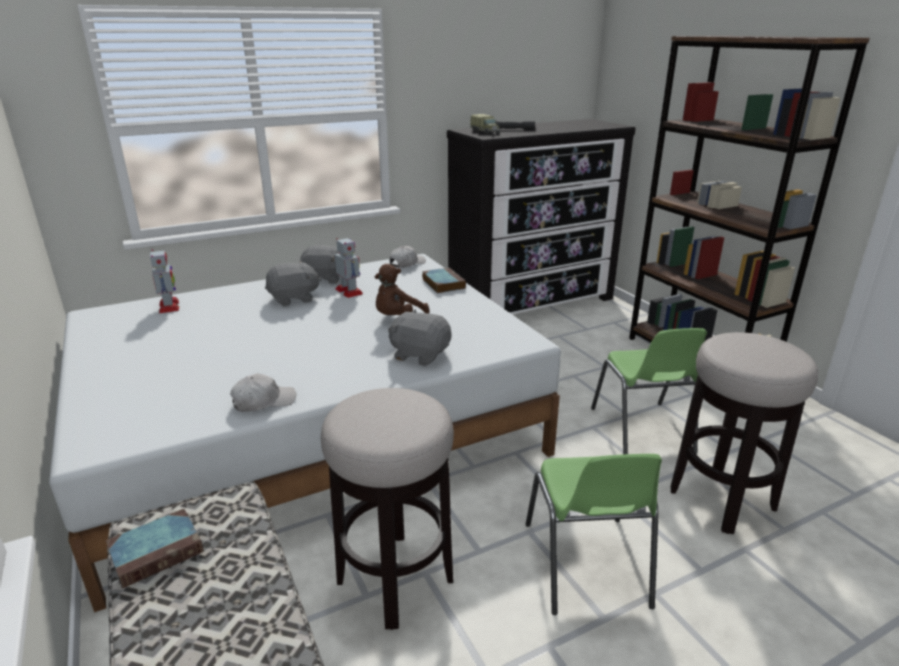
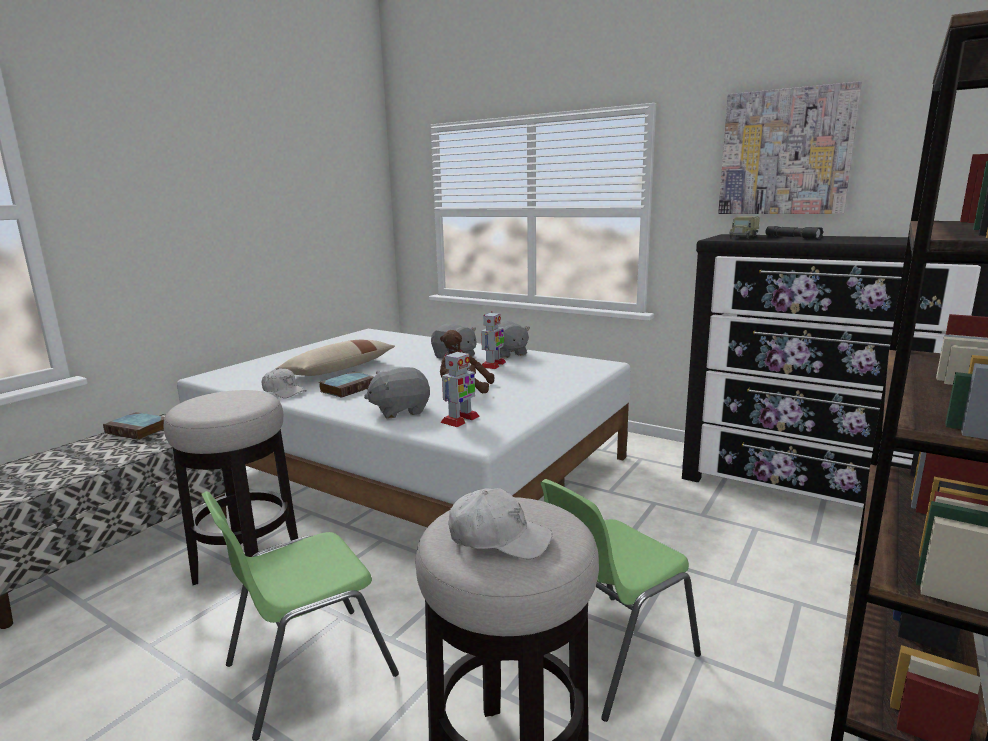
camera: 60 degrees right, 10 degrees down
(169, 306) = (399, 339): toy robot -> toy robot (460, 420)
(231, 358) = (339, 369): none -> beige pillow
(407, 263) = (588, 364): white cap -> white cap (499, 538)
(420, 354) = (400, 411): grey plush toy -> grey plush toy turned 105 degrees counterclockwise
(442, 283) = (564, 384): book -> book (349, 388)
(482, 61) = (785, 152): none -> picture

